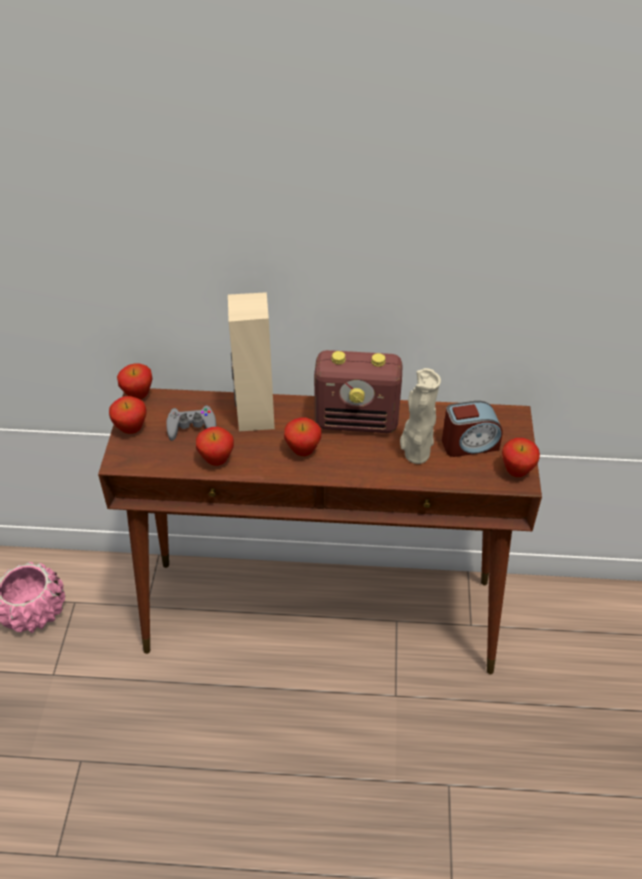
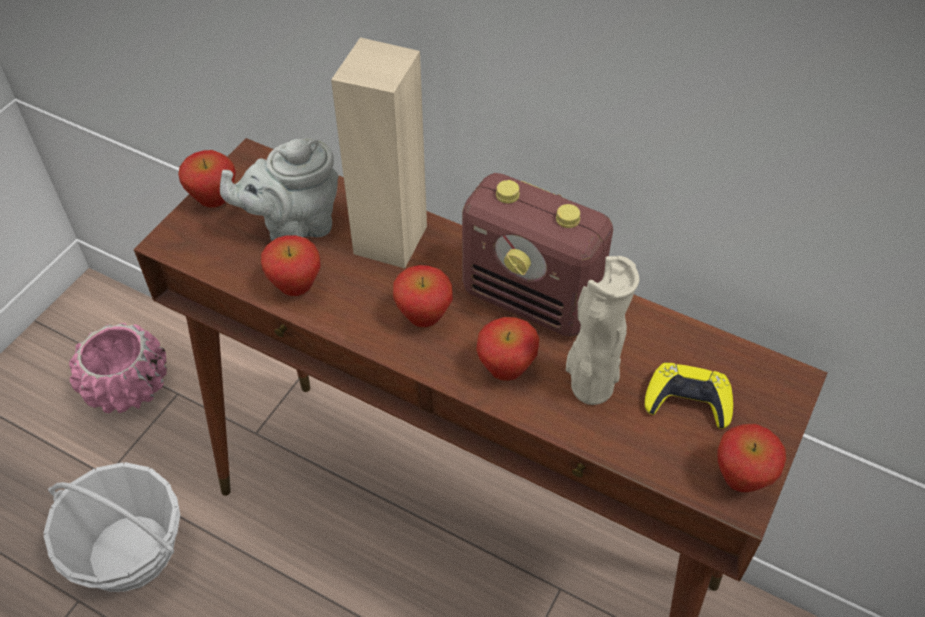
camera: 25 degrees right, 5 degrees up
(100, 715) = (130, 552): none -> basket
(138, 396) = (253, 156): apple -> apple (506, 370)
(192, 427) = (294, 225): grey game controller -> grey teapot
(469, 444) = (688, 401): alarm clock -> yellow game controller

